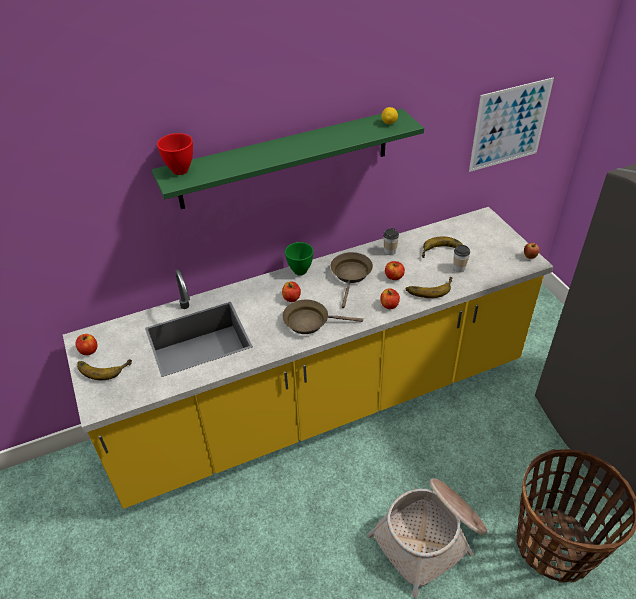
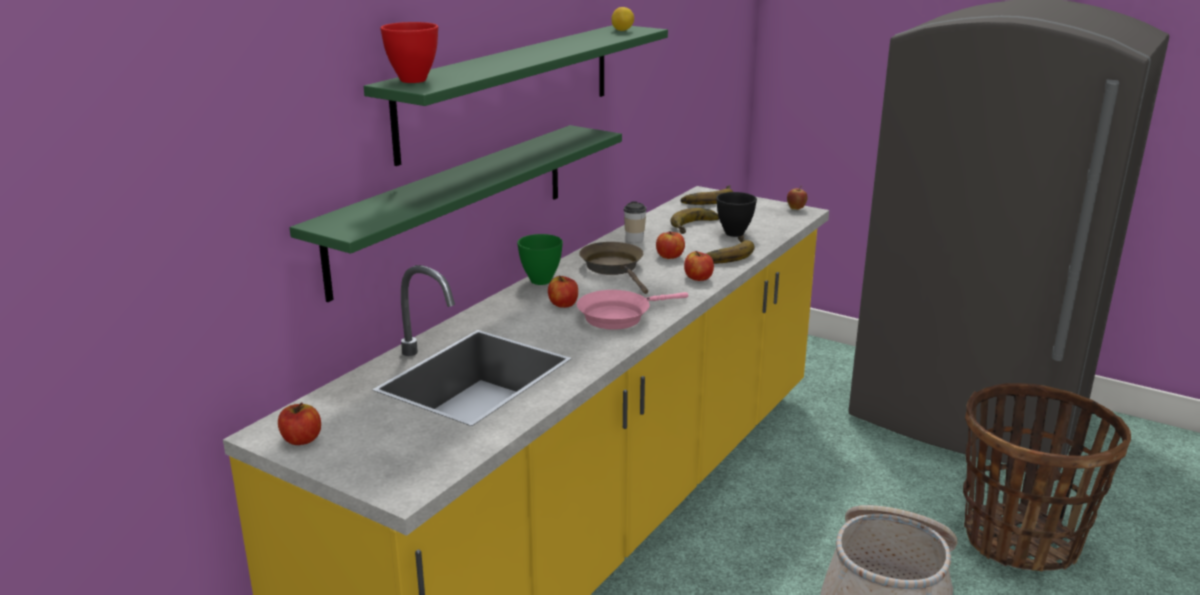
camera: 35 degrees left, 20 degrees down
(103, 367) = (354, 447): banana -> banana (706, 199)
(233, 226) = (453, 205): none -> green shelf
(310, 321) = (619, 316): brown frying pan -> pink frying pan
(459, 268) = (734, 233): cup -> black bowl
(509, 125) = (702, 66): picture -> none

